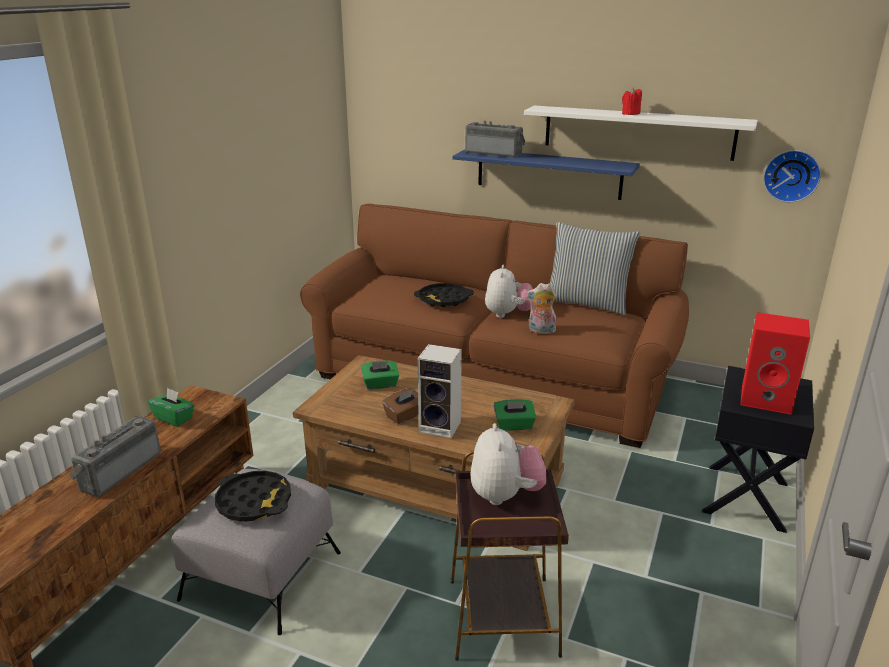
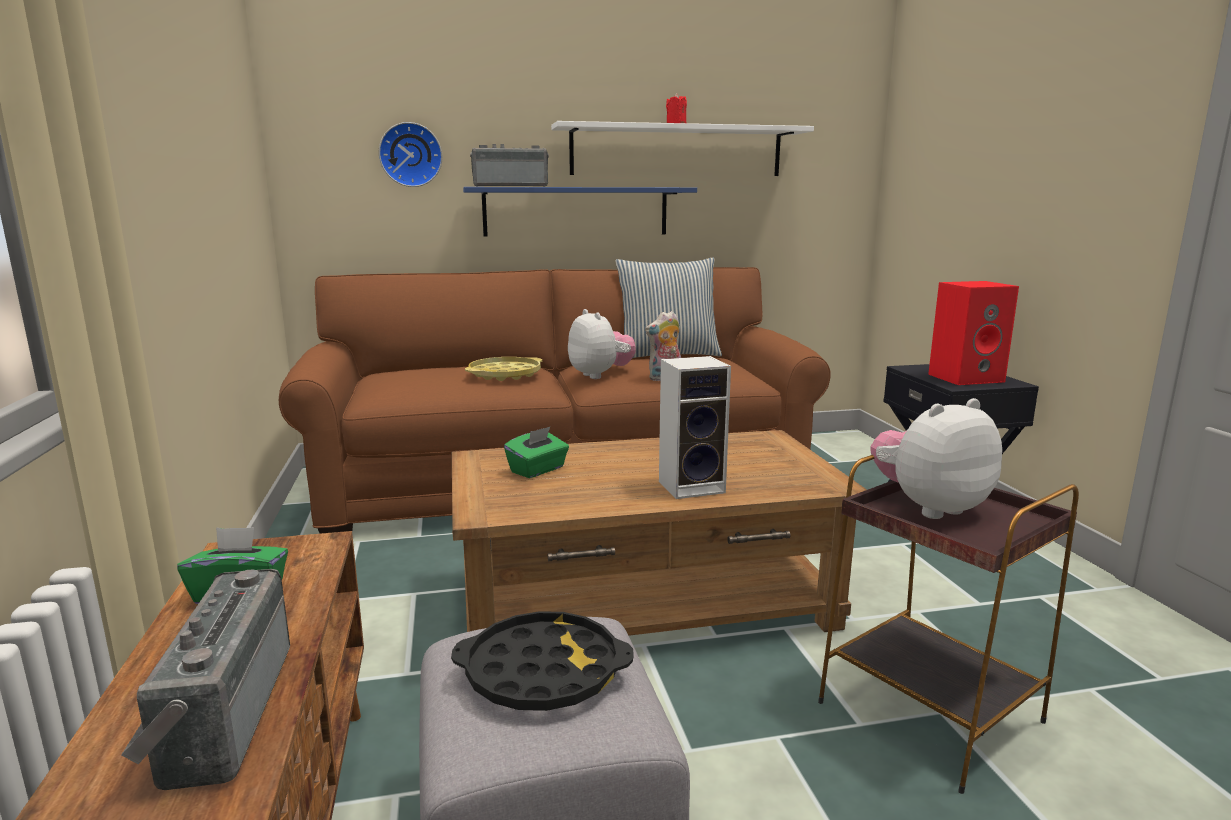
camera: 35 degrees left, 10 degrees down
(405, 416) = (627, 489): brown tissue box -> none
(444, 299) = (505, 374): black tray -> yellow tray
(505, 495) = (929, 507): plush toy -> plush toy turned 75 degrees counterclockwise
(514, 425) = (770, 464): green tissue box -> none
(791, 175) = (831, 187): wall clock -> wall clock (411, 155)

